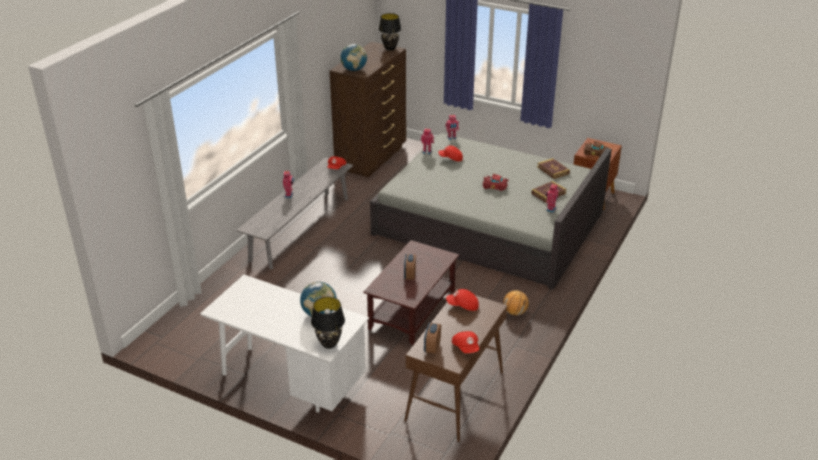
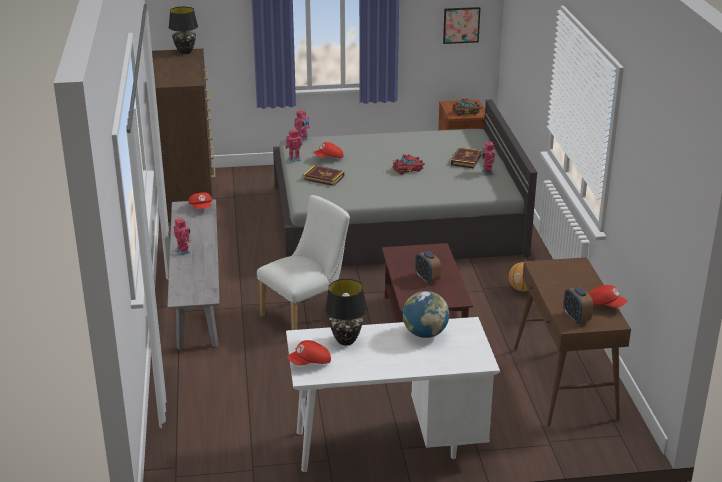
camera: 35 degrees left, 5 degrees down
(329, 344) = (476, 355): black table lamp -> black table lamp (345, 340)
(347, 270) = (306, 315): none -> white chair
(354, 69) = (176, 80): globe -> none
(463, 306) = (550, 273): red cap -> red cap (310, 363)
(553, 170) = (442, 139): book -> book (323, 178)
(614, 78) = (461, 25): none -> picture

